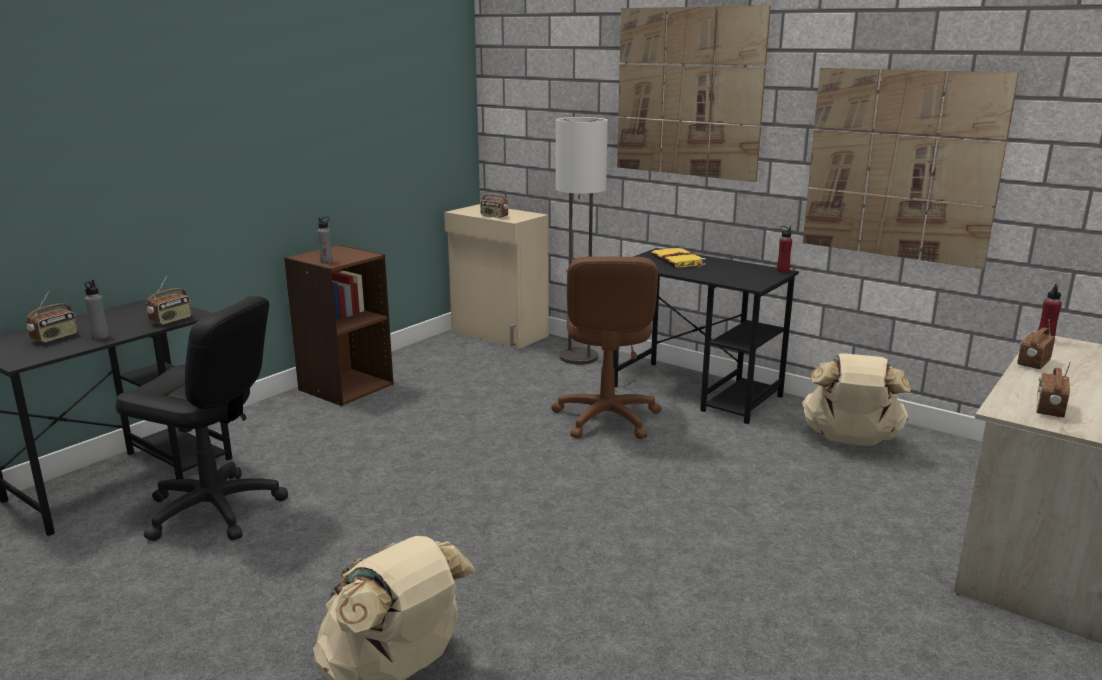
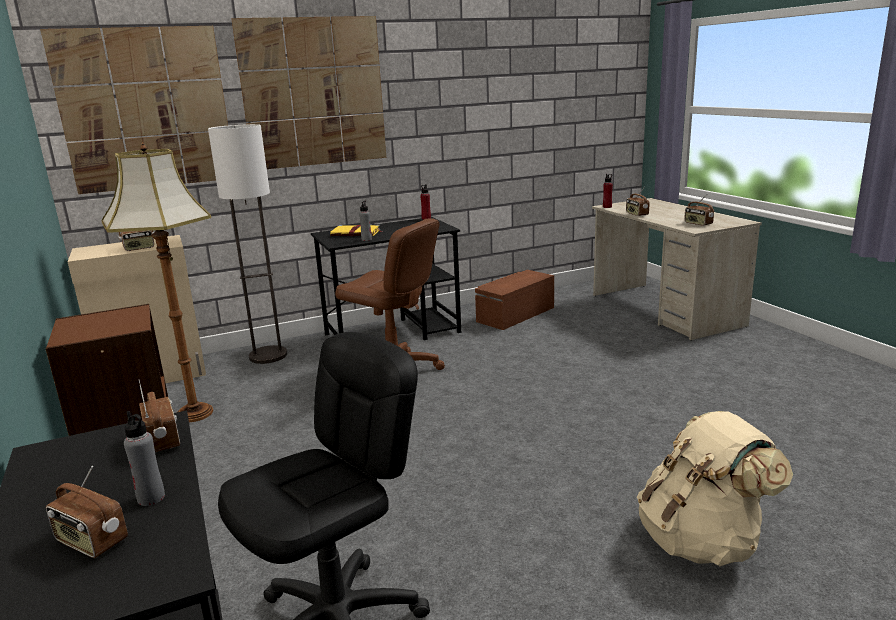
camera: 60 degrees left, 0 degrees up
(55, 338) = (91, 542): radio -> radio turned 150 degrees clockwise
(326, 262) = (119, 329): grey bottle -> grey bottle (366, 239)
(452, 368) = (193, 413): none -> floor lamp
(850, 441) = (514, 314): beige backpack -> brown storage box
(901, 165) = (481, 126): picture -> picture (145, 109)

